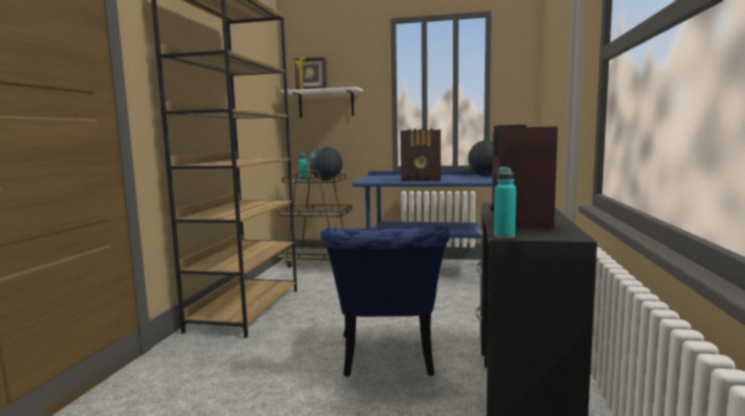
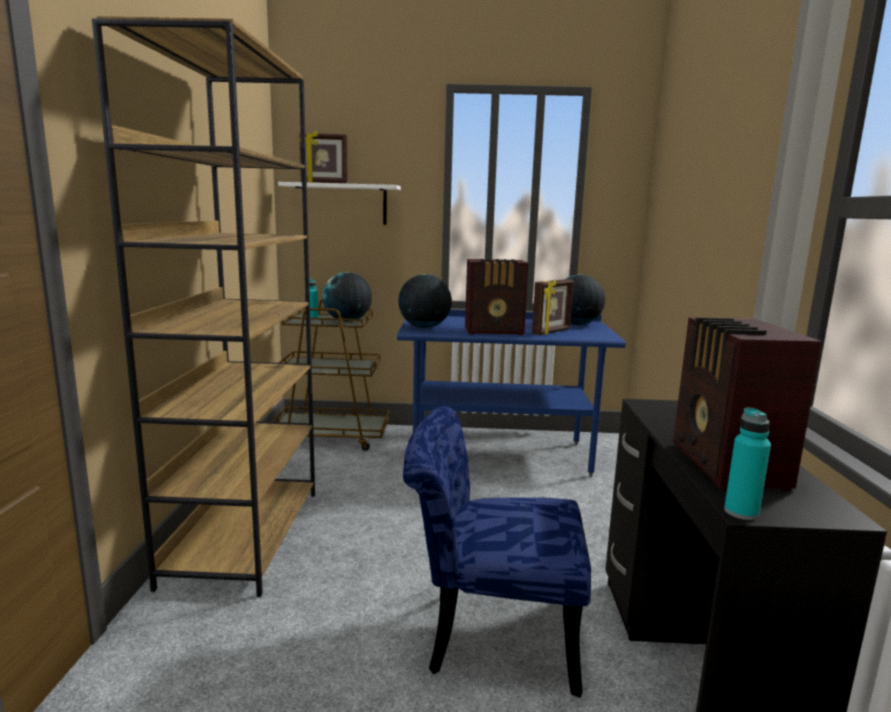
camera: 10 degrees left, 5 degrees up
(373, 179) = (424, 327): none -> globe
(387, 359) = (488, 633): blue chair -> blue chair turned 105 degrees clockwise
(462, 179) = (551, 332): none -> picture frame

